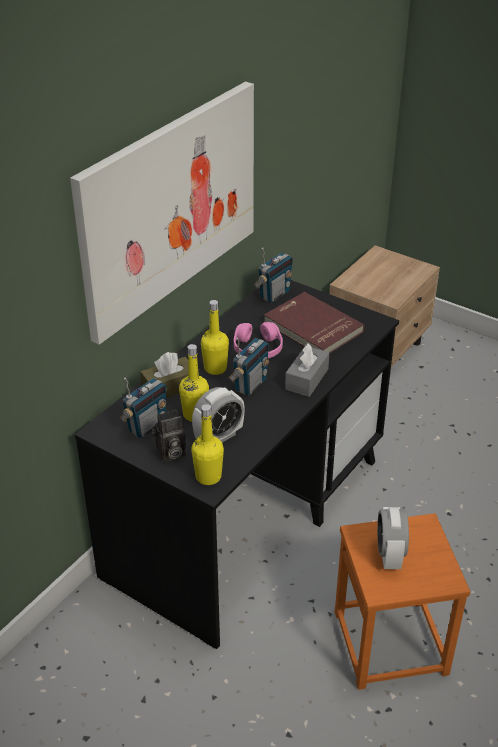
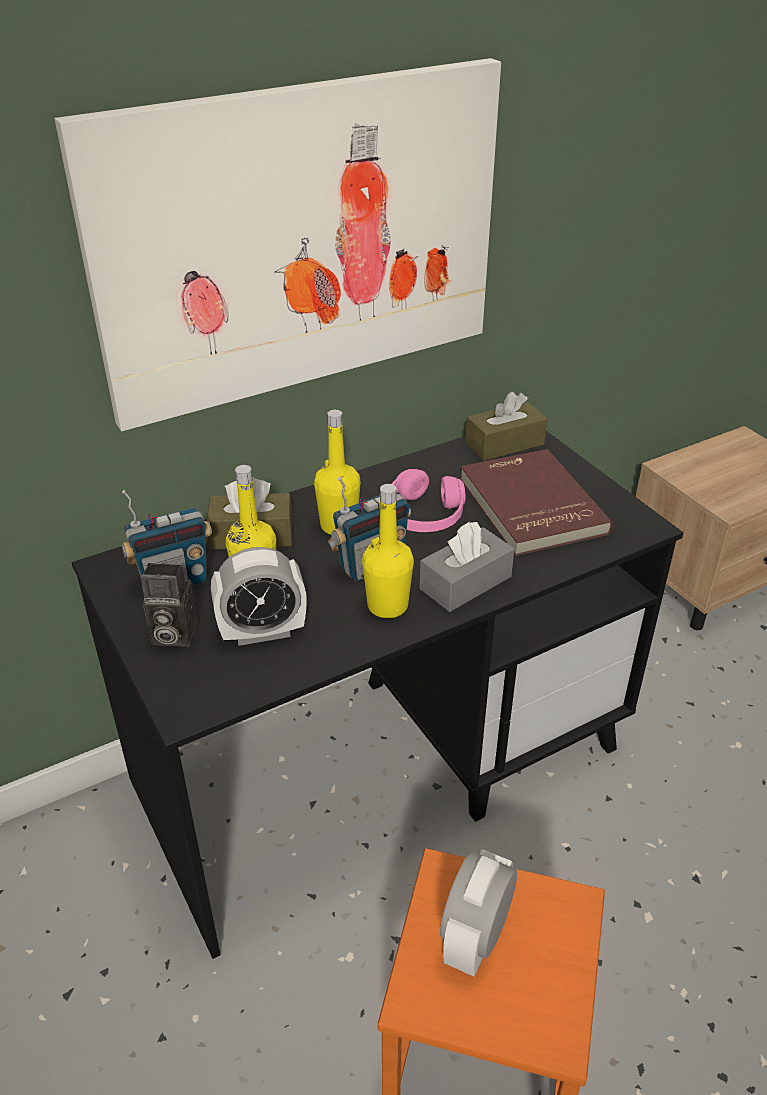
camera: 25 degrees right, 0 degrees up
(208, 476) = (197, 691): yellow bottle -> yellow bottle (387, 606)
(274, 294) = (504, 444): radio -> brown tissue box

